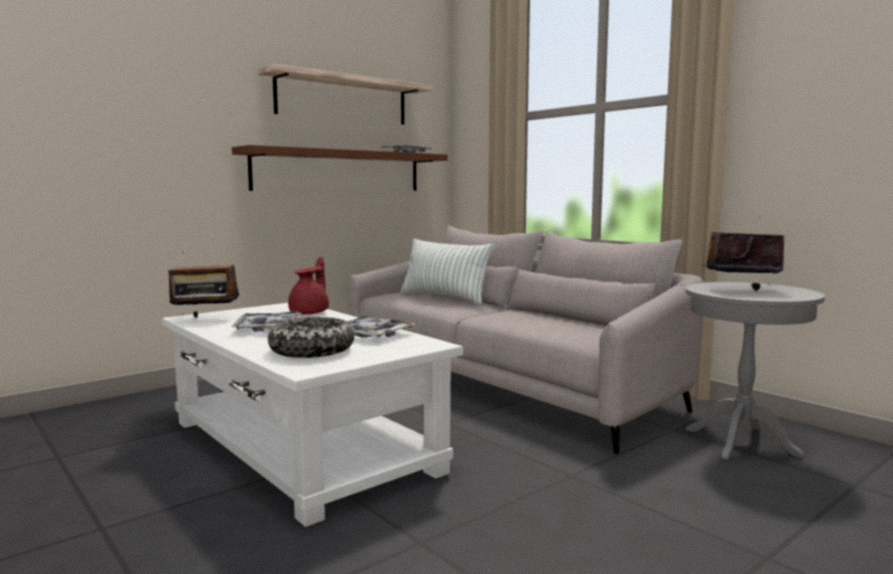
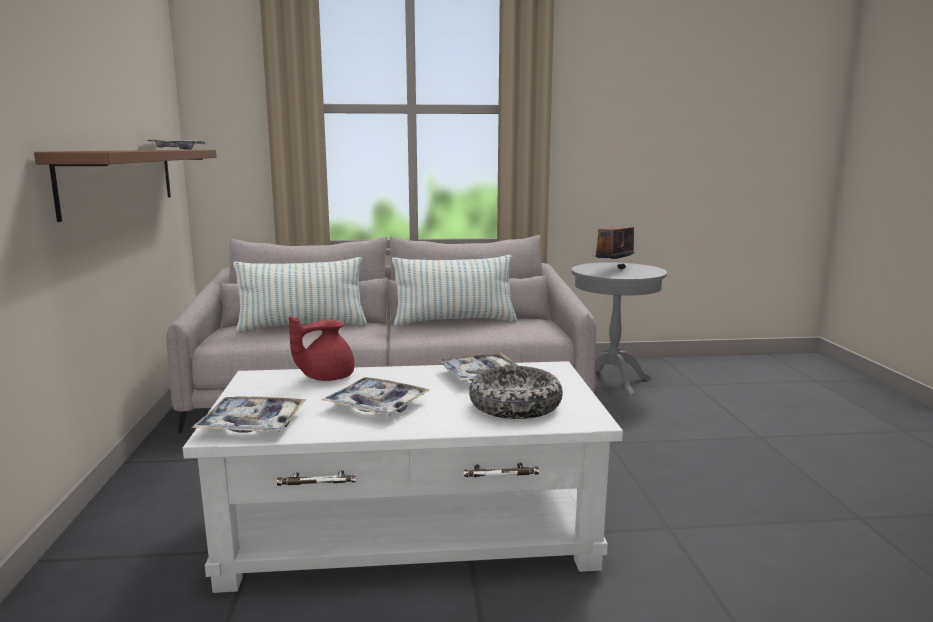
camera: 55 degrees left, 5 degrees up
(205, 318) = (252, 425): radio -> tray
(310, 312) = (325, 377): red teapot -> red teapot turned 90 degrees counterclockwise
(343, 99) = (112, 72): shelf -> none
(547, 316) = (454, 321): none -> pillow

